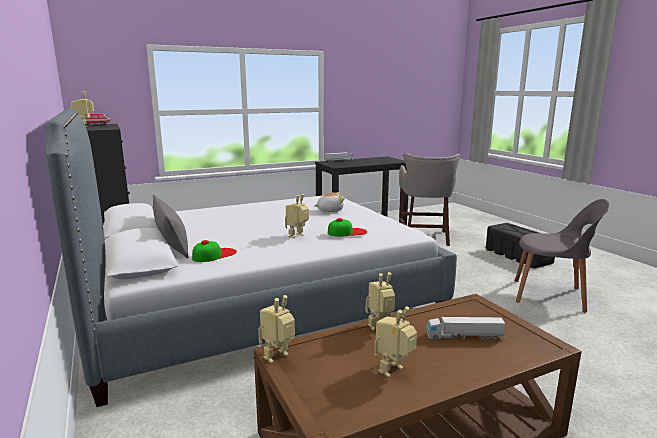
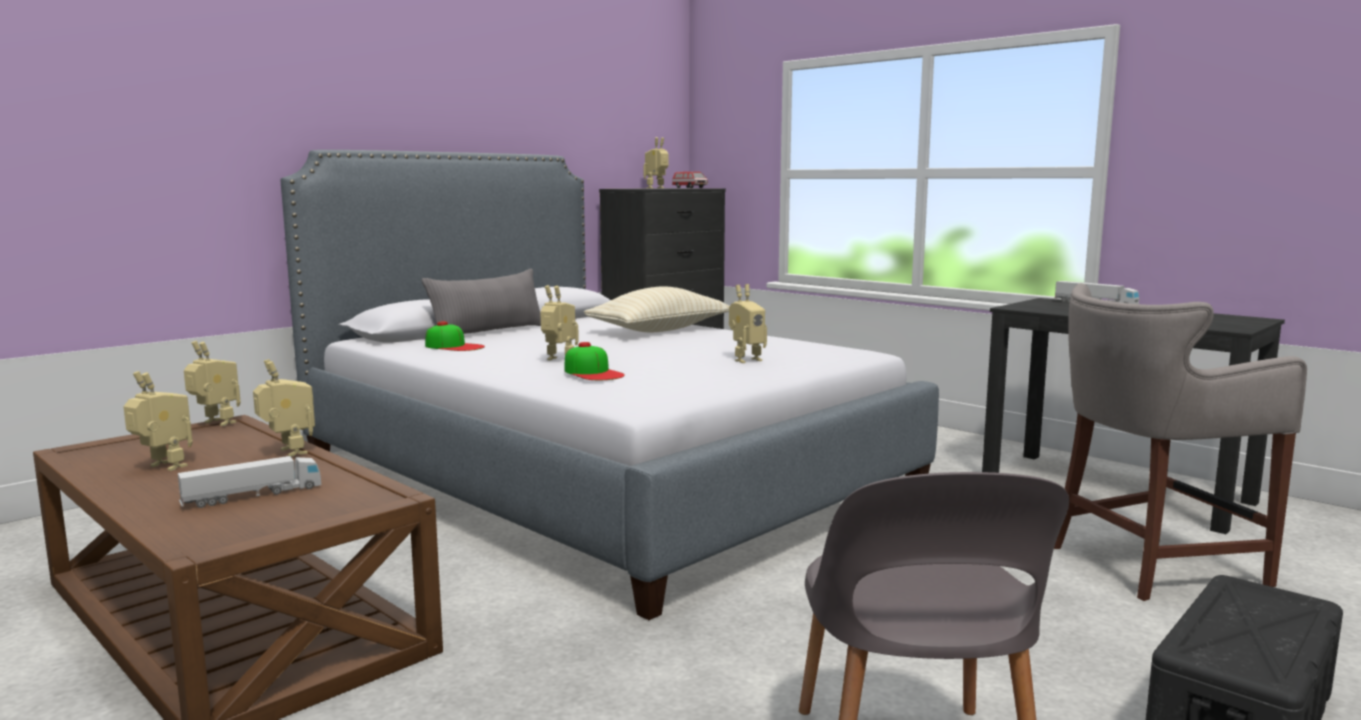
camera: 70 degrees right, 5 degrees down
(229, 213) = (659, 330): none -> beige pillow
(330, 210) = (745, 360): plush toy -> toy robot
(464, 336) = (252, 495): toy truck -> toy truck turned 75 degrees clockwise

